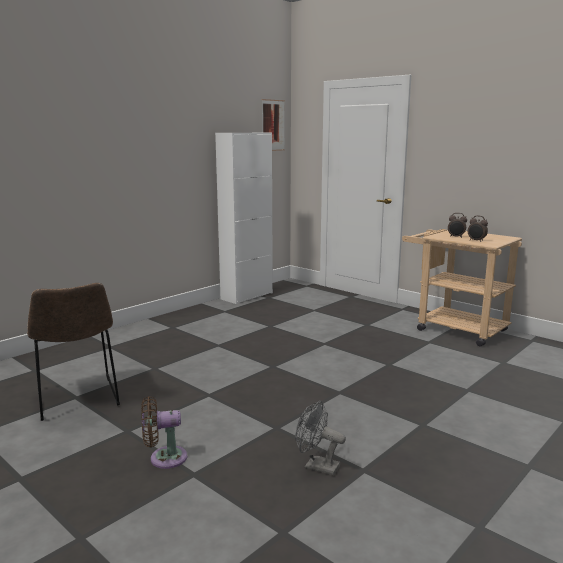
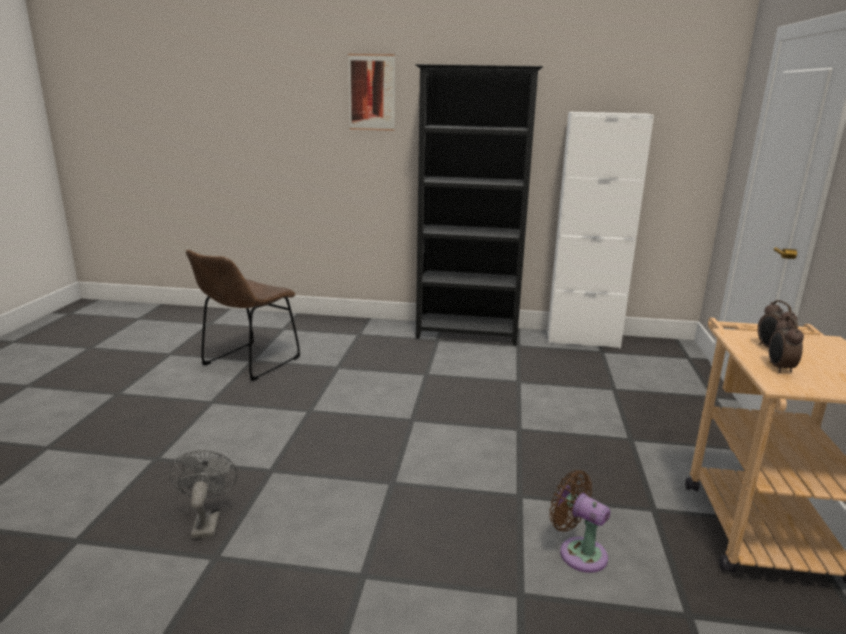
camera: 55 degrees right, 5 degrees up
(164, 458) = (176, 435): brown fan -> brown fan (578, 552)
(183, 317) = (468, 335): none -> black bookcase
(273, 125) = (693, 103): picture -> picture (371, 92)

